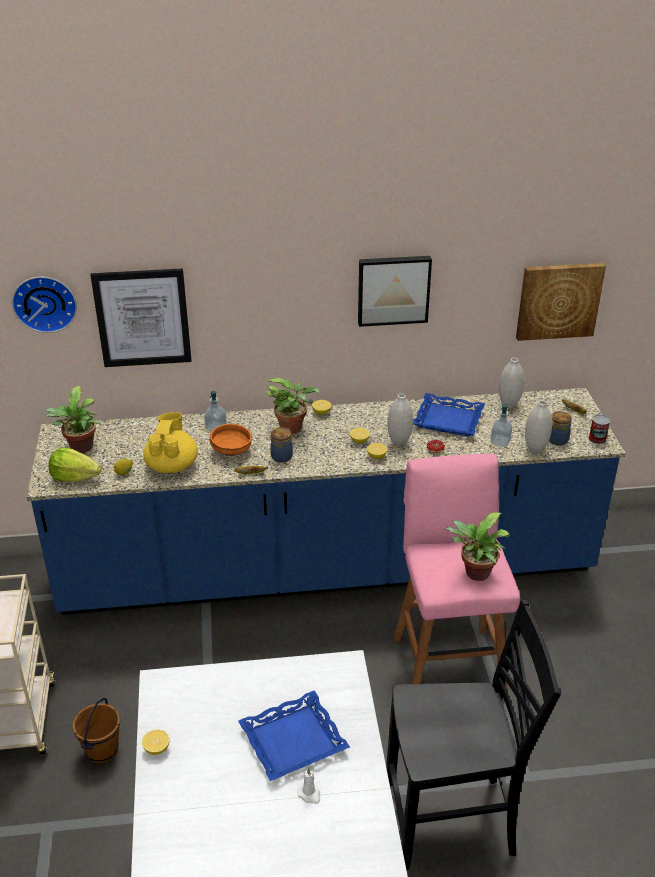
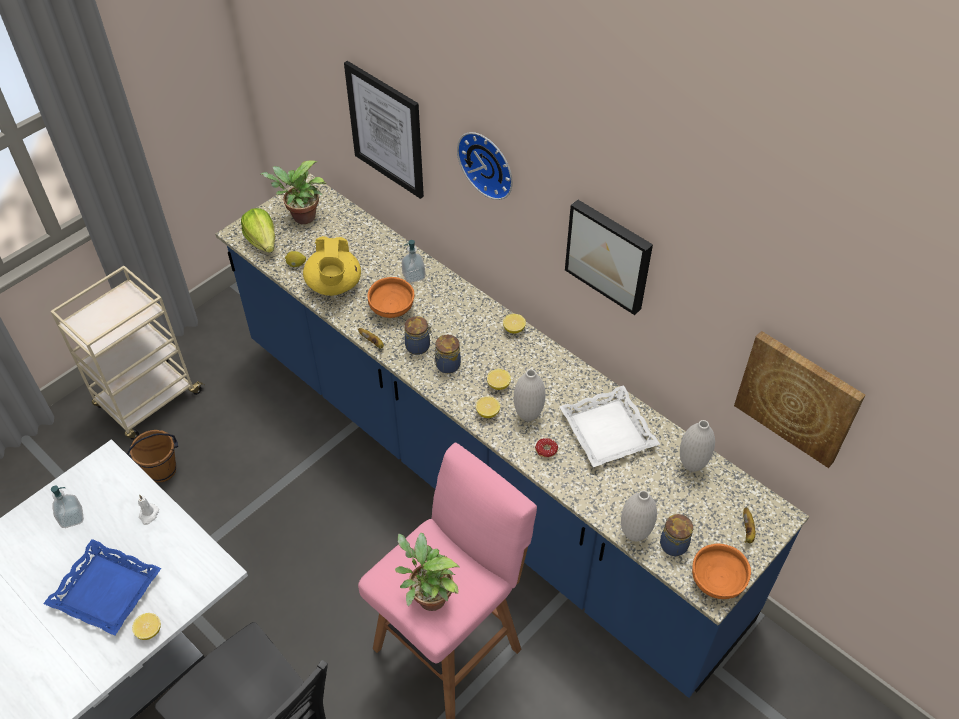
camera: 50 degrees right, 15 degrees up
(45, 302) = (315, 66): wall clock -> wall clock (488, 163)
(156, 748) = (39, 507): lemon -> lemon (149, 631)
(172, 465) = (334, 286): yellow teapot -> yellow teapot turned 120 degrees clockwise
(294, 428) = (468, 326): potted plant -> none
(310, 794) = (57, 640): white candle -> white candle (148, 515)
(315, 453) = (447, 365): none -> jar
(448, 420) = (607, 431): blue tray -> white tray
(500, 441) = (616, 496): soap dispenser -> soap dispenser (72, 518)
(597, 439) = (716, 581): can -> orange bowl

